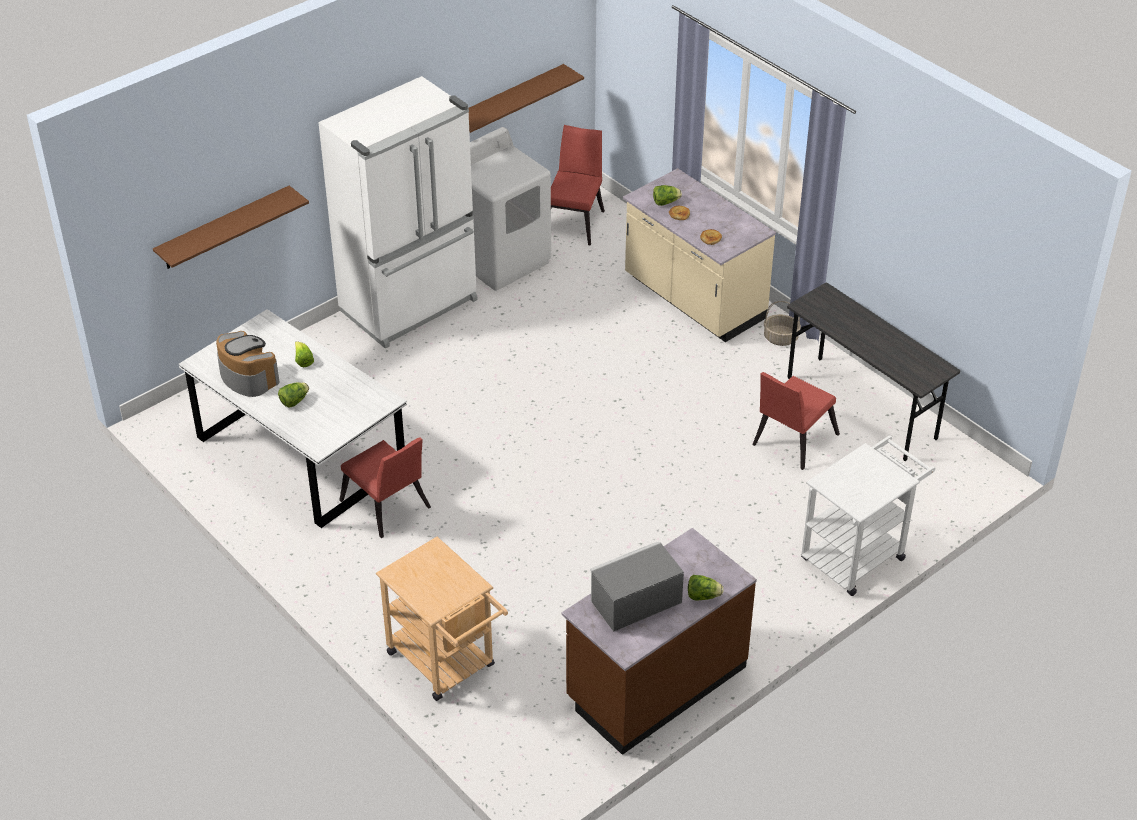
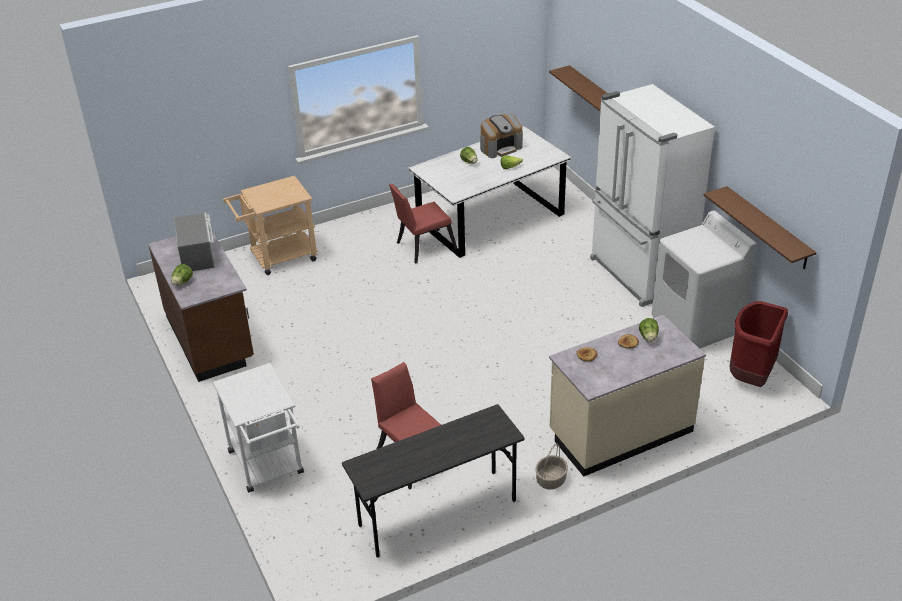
camera: 105 degrees right, 5 degrees down
(574, 221) = (751, 375): red chair -> red trash can

